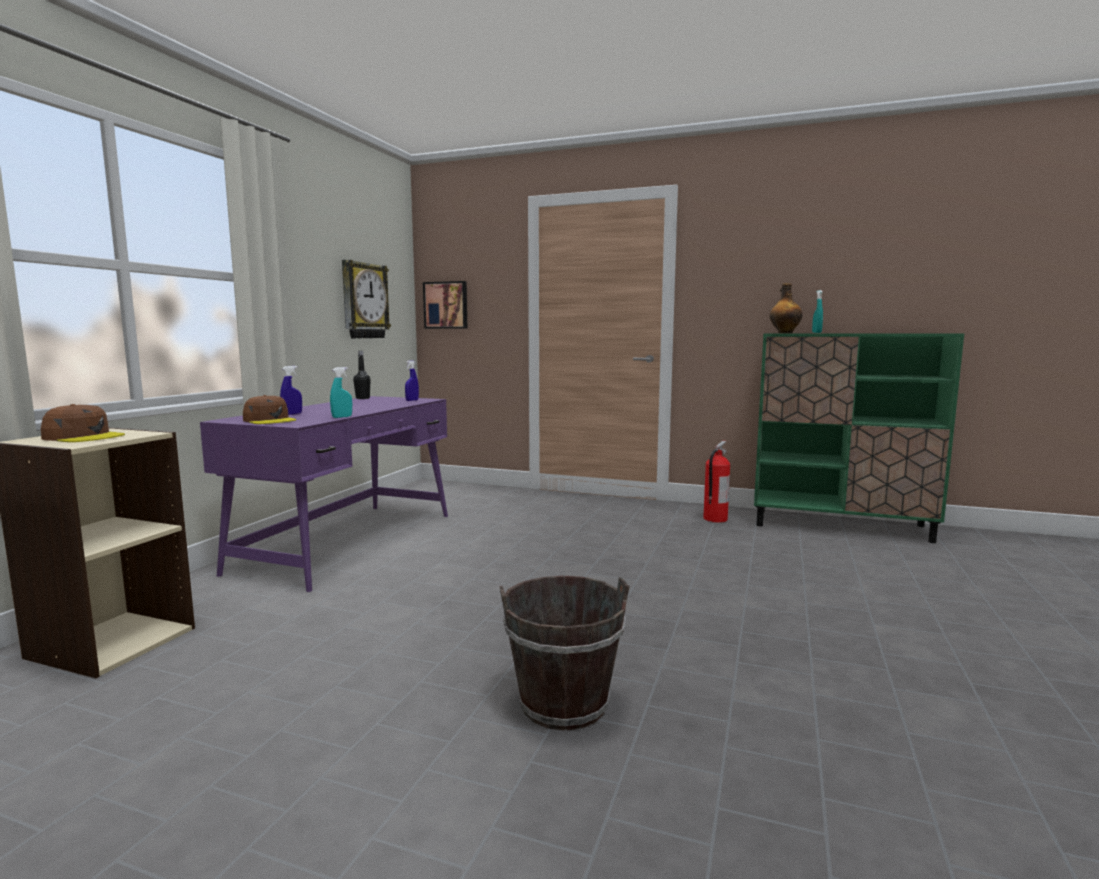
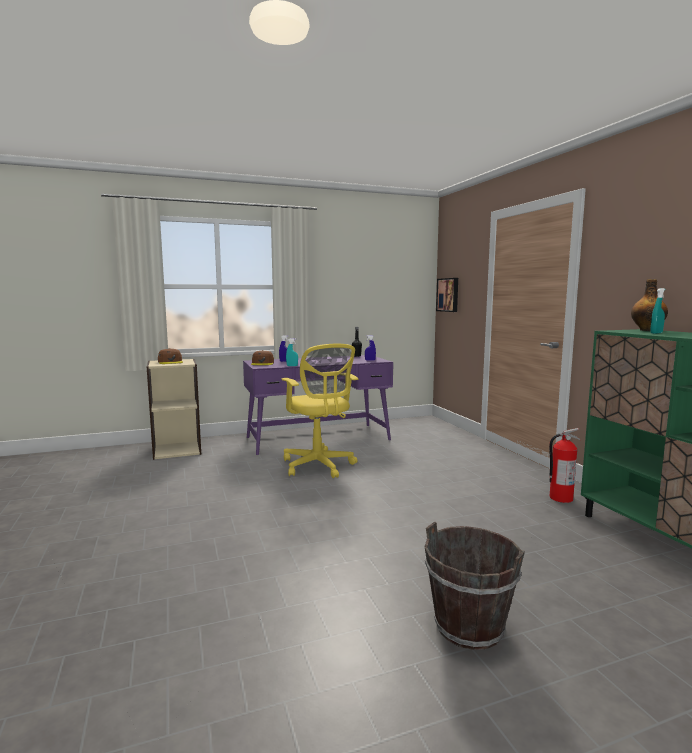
camera: 50 degrees right, 0 degrees up
(364, 301) = (381, 294): wall clock -> none
(445, 572) = (319, 466): none -> yellow office chair
(564, 704) = (220, 536): brown bucket -> brown bucket (469, 626)

